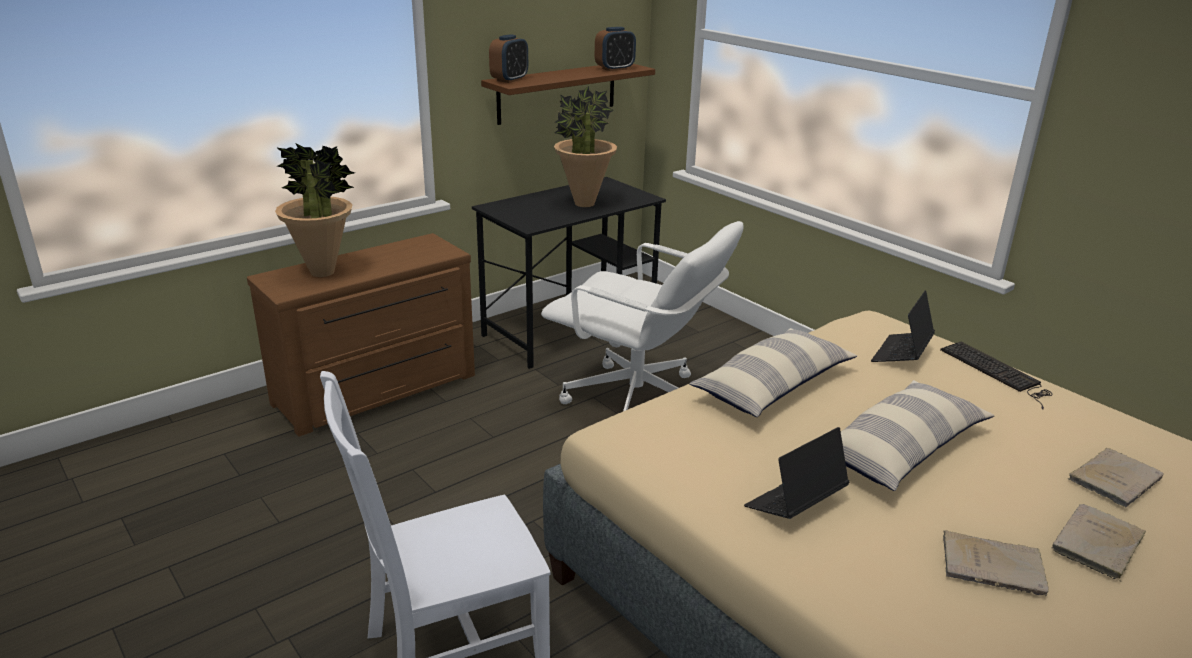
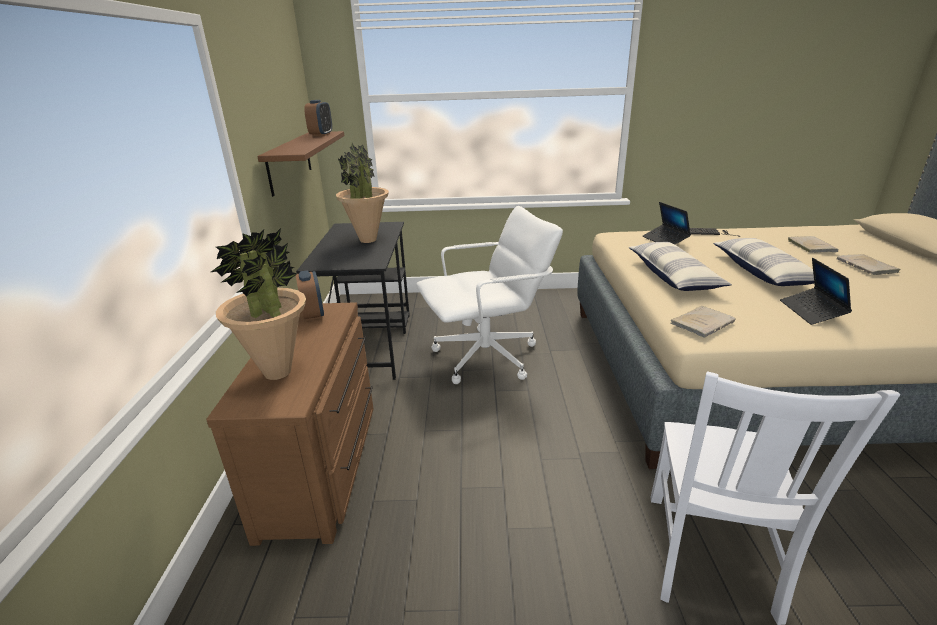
camera: 50 degrees left, 0 degrees up
(509, 80) = (281, 151): alarm clock -> alarm clock (313, 314)
(995, 567) = (884, 290): beige book -> beige book (703, 323)

